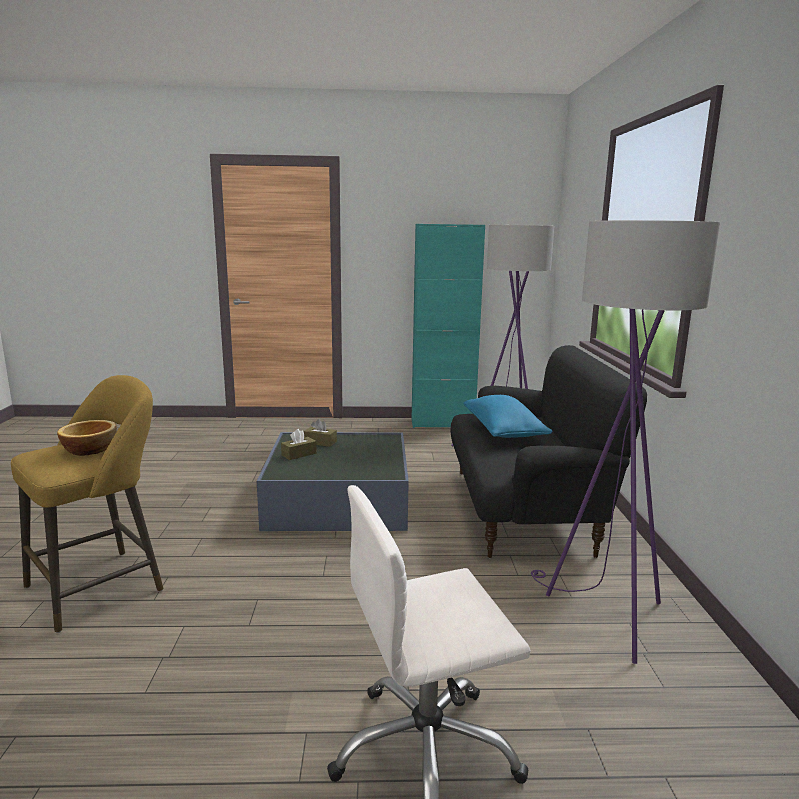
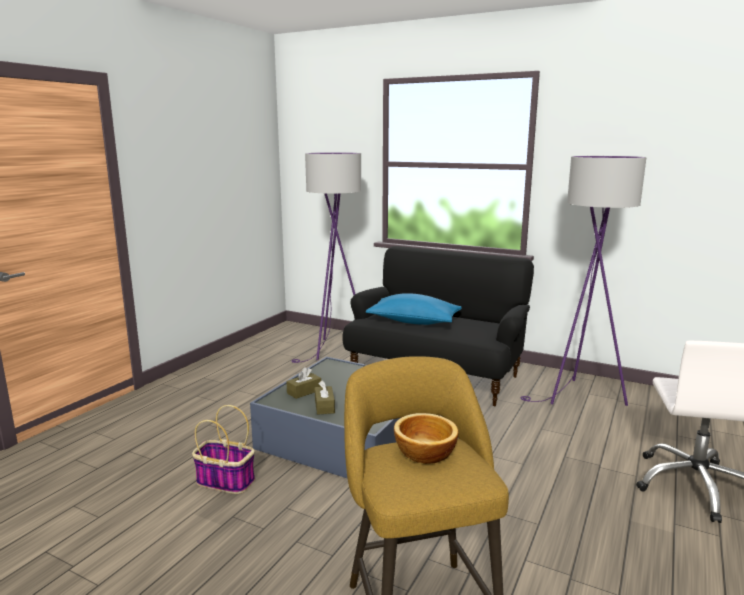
camera: 60 degrees left, 0 degrees up
(231, 478) = (224, 481): none -> basket
(442, 423) = (239, 351): turquoise cabinet -> none

